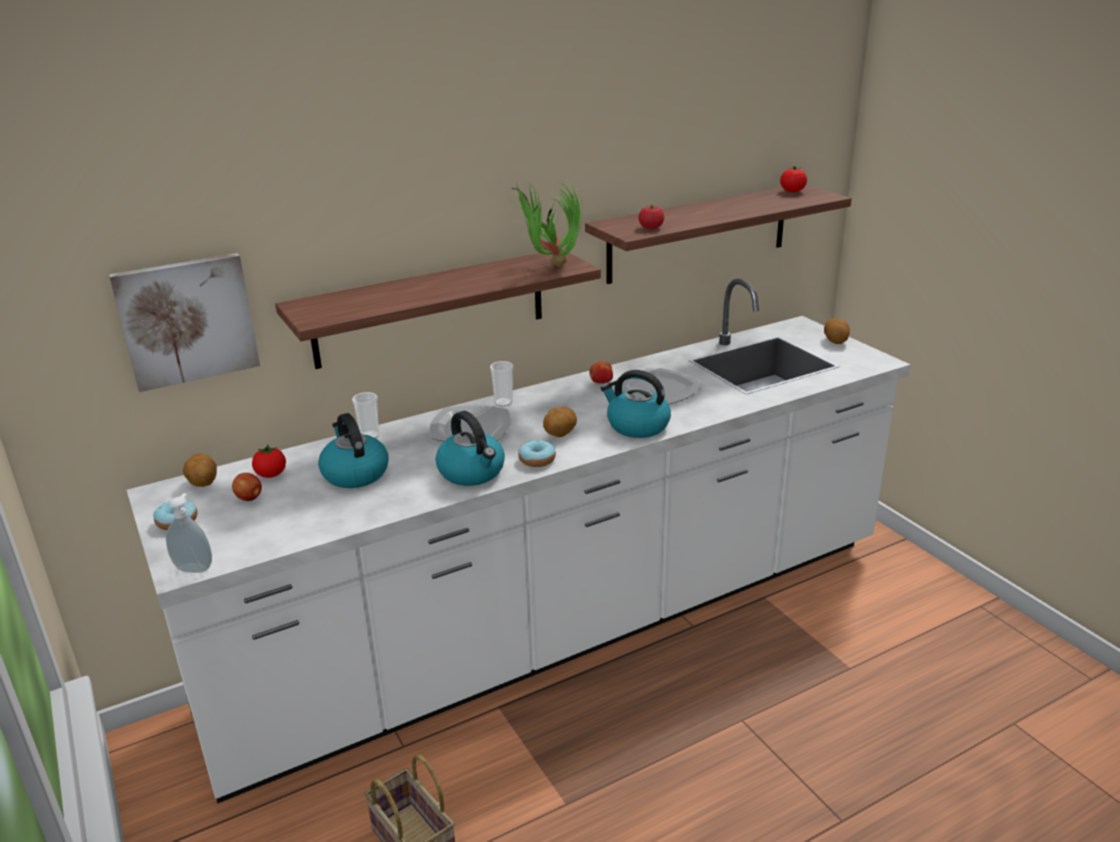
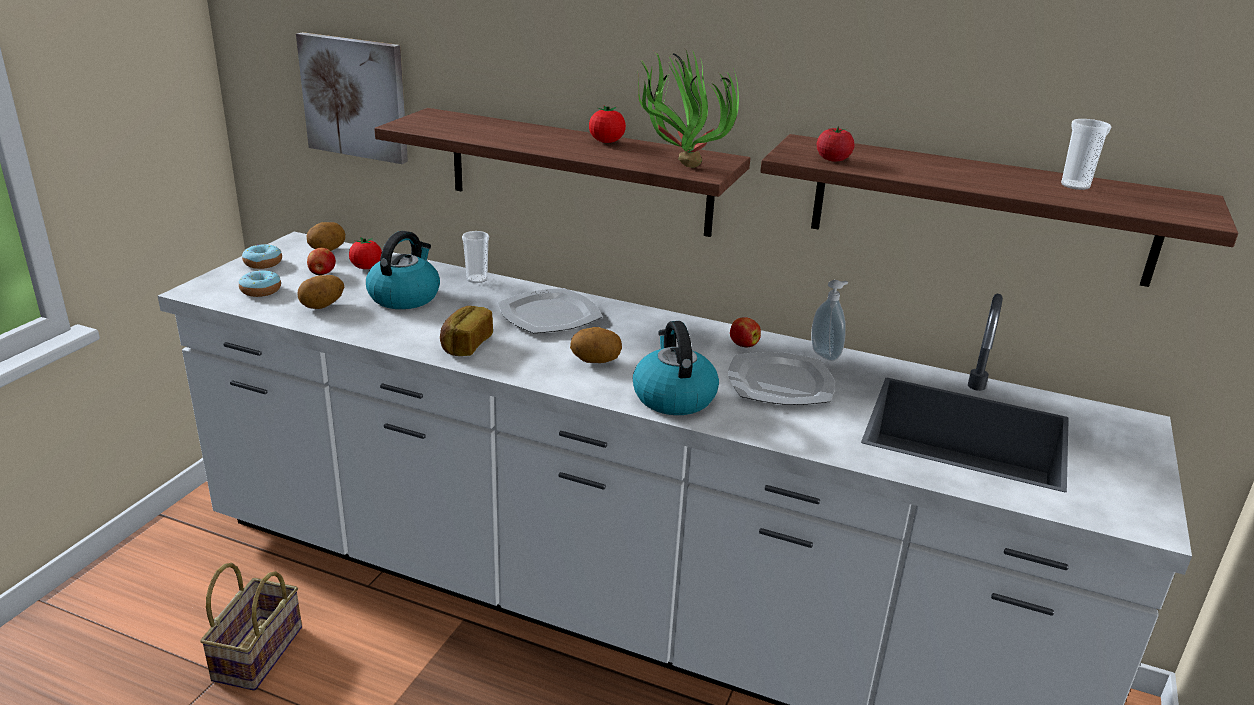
camera: 50 degrees right, 0 degrees up
(195, 567) = (202, 293): soap dispenser -> soap dispenser (826, 355)
(472, 472) = (465, 345): kettle -> bread
(503, 402) = (622, 312): cup -> cup (1075, 185)
(537, 460) = (527, 367): donut -> donut (261, 291)
(792, 191) = (1164, 196): tomato -> tomato (606, 142)
(835, 342) = (1137, 466): potato -> potato (322, 306)

